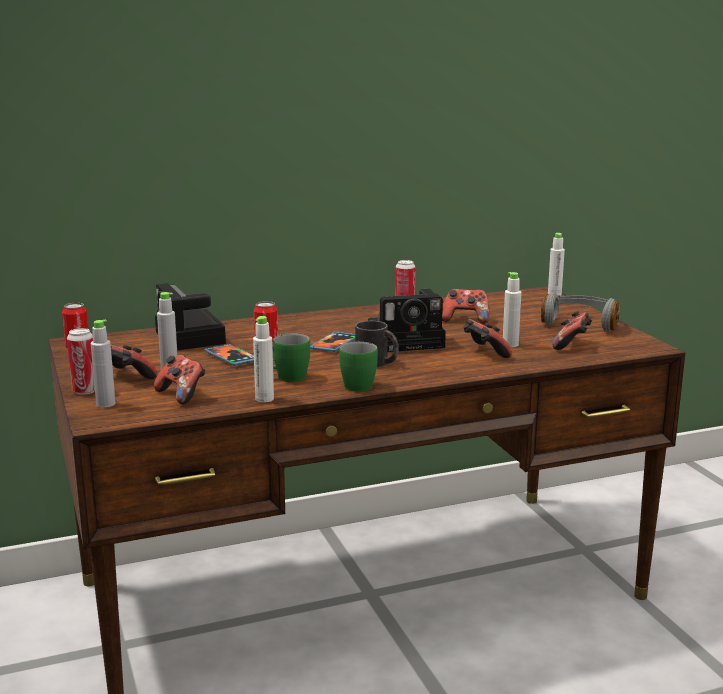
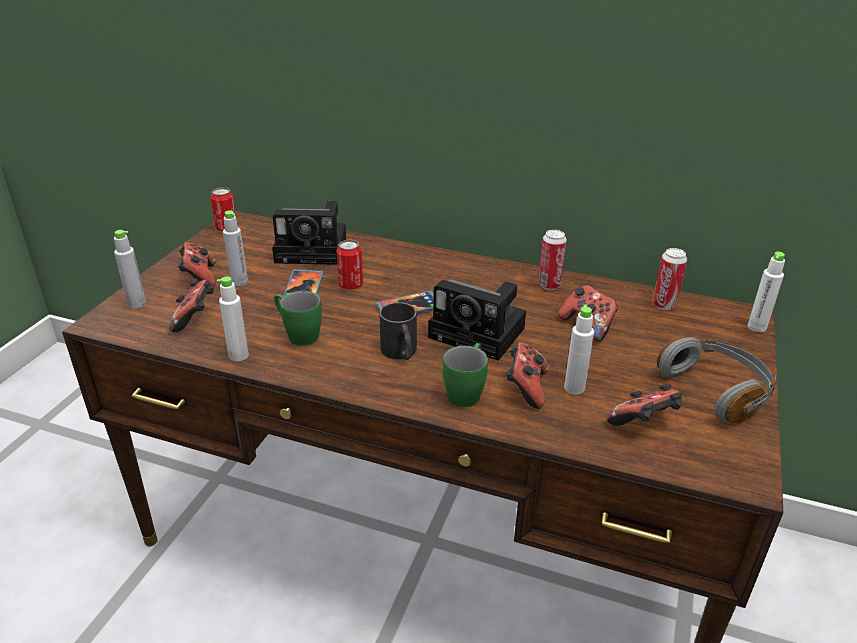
camera: 40 degrees right, 15 degrees up
(85, 391) = (150, 281): can -> can (664, 305)
(192, 338) = (315, 250): camera -> camera turned 105 degrees counterclockwise
(356, 384) = (336, 373): green mug -> green mug (466, 391)

